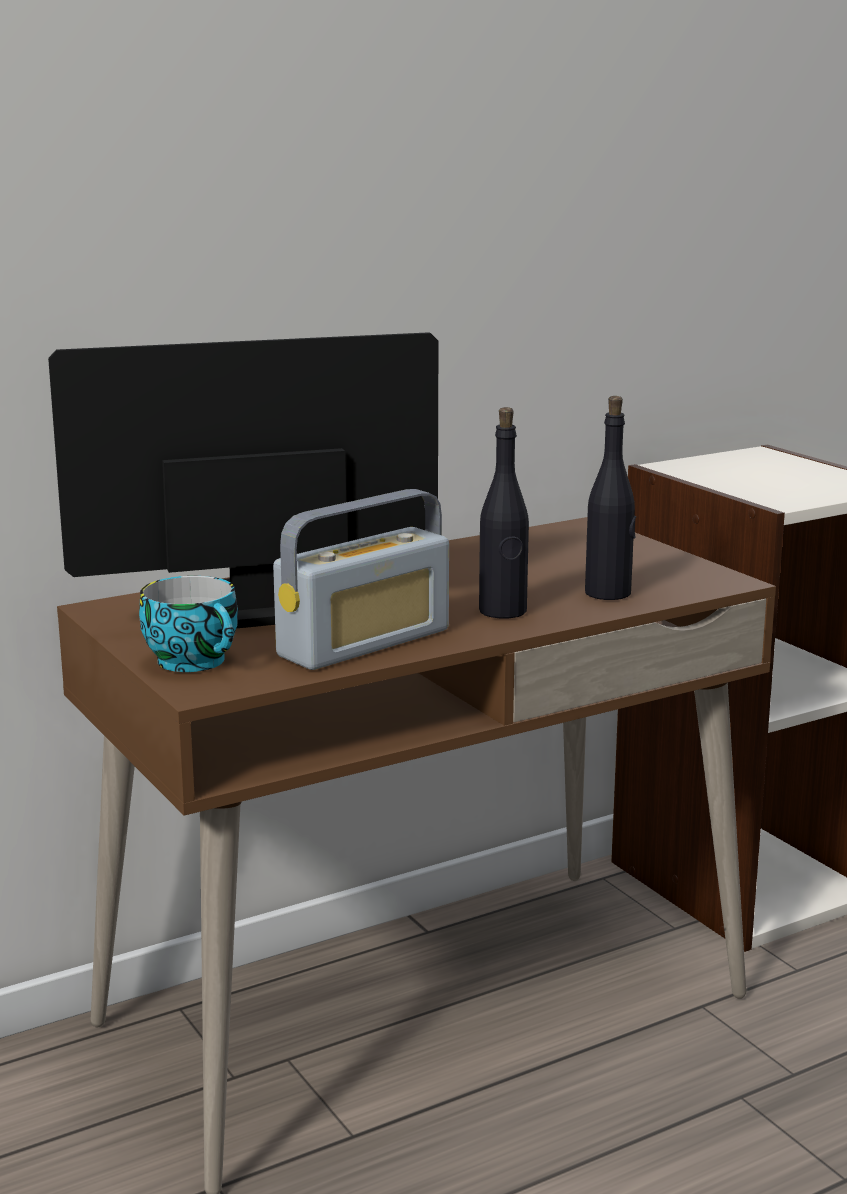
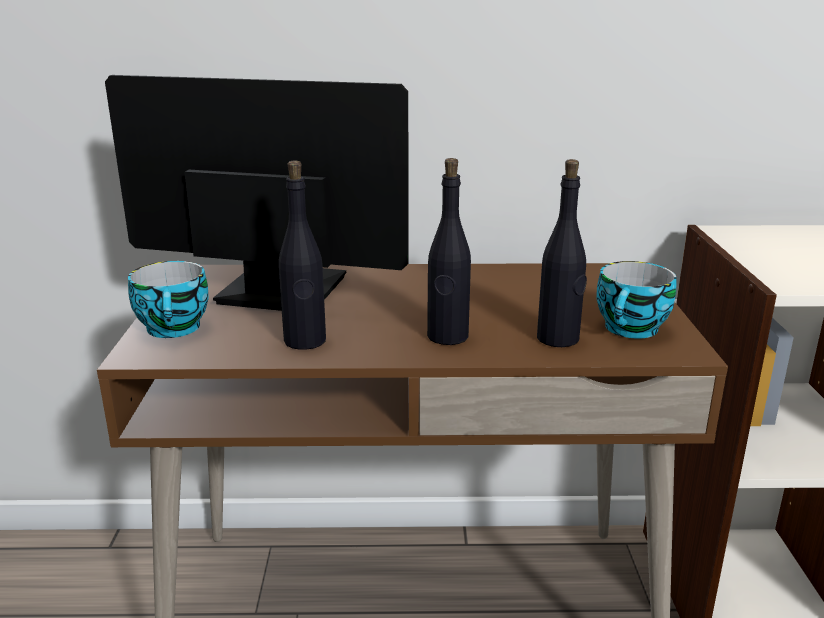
camera: 30 degrees right, 5 degrees up
(364, 643) = (305, 341): radio -> black bottle
(663, 574) = (632, 330): none -> cup

